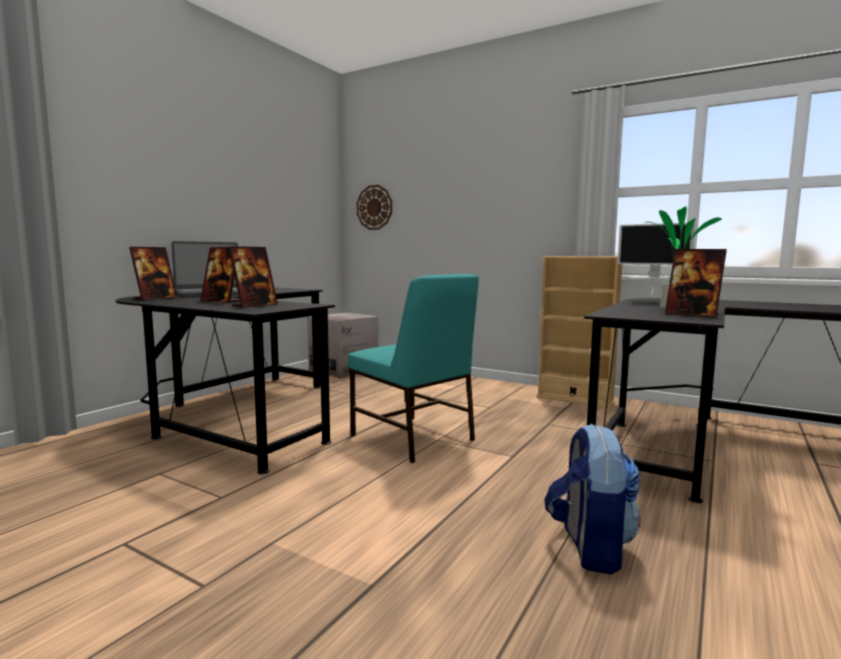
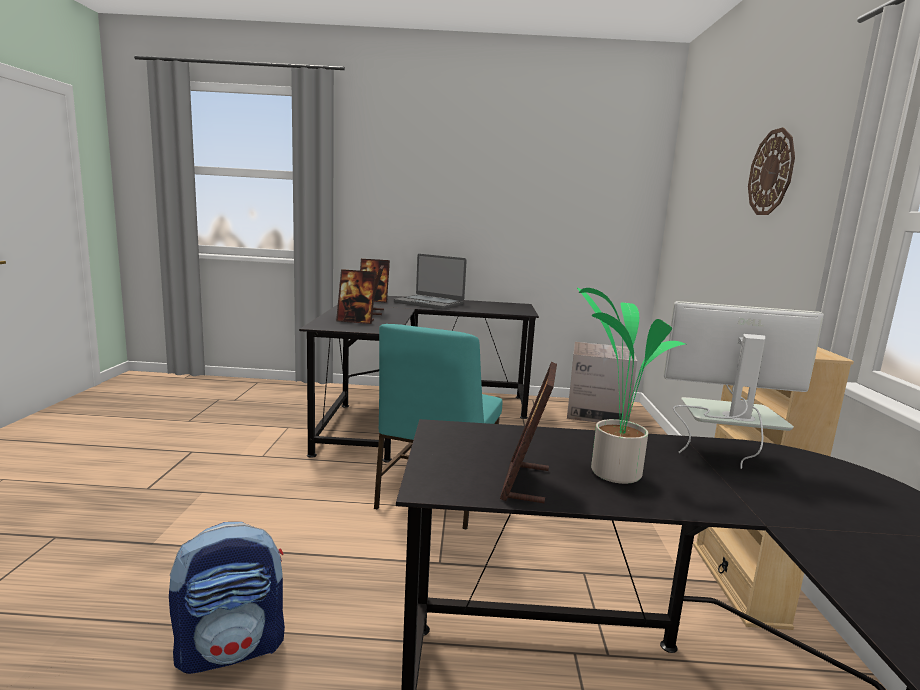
camera: 60 degrees right, 5 degrees up
(374, 207) = (681, 220): wall clock -> wall clock (771, 172)
(651, 302) = (724, 458): monitor -> monitor turned 90 degrees clockwise

